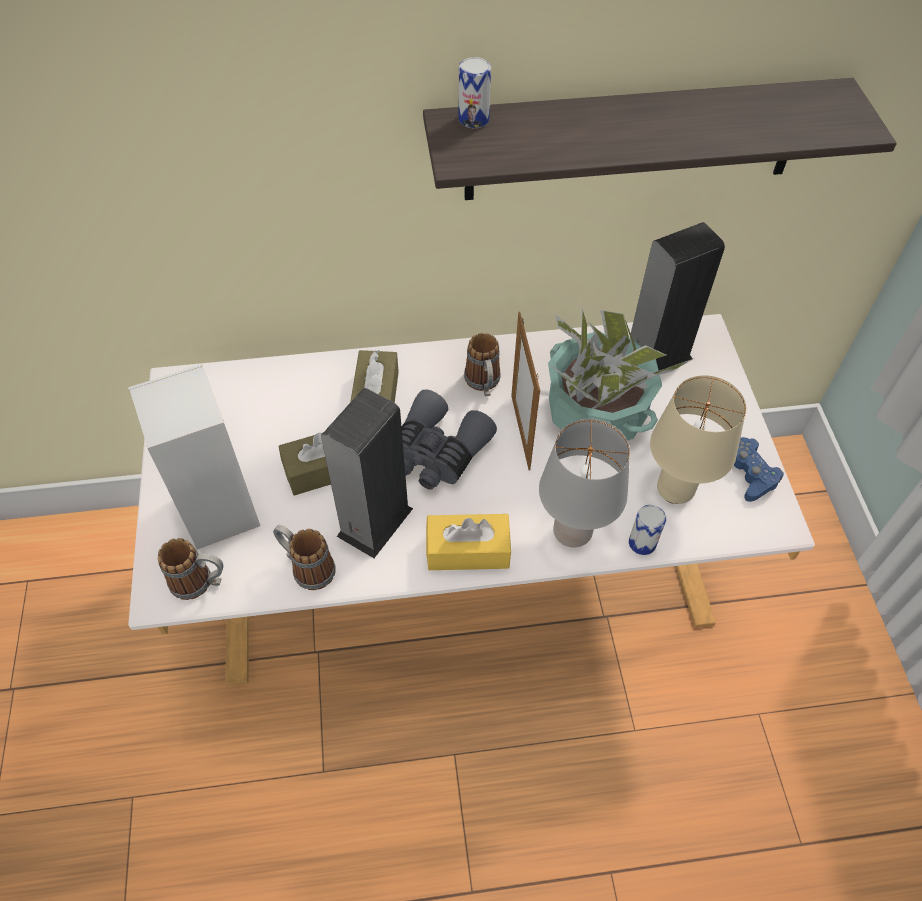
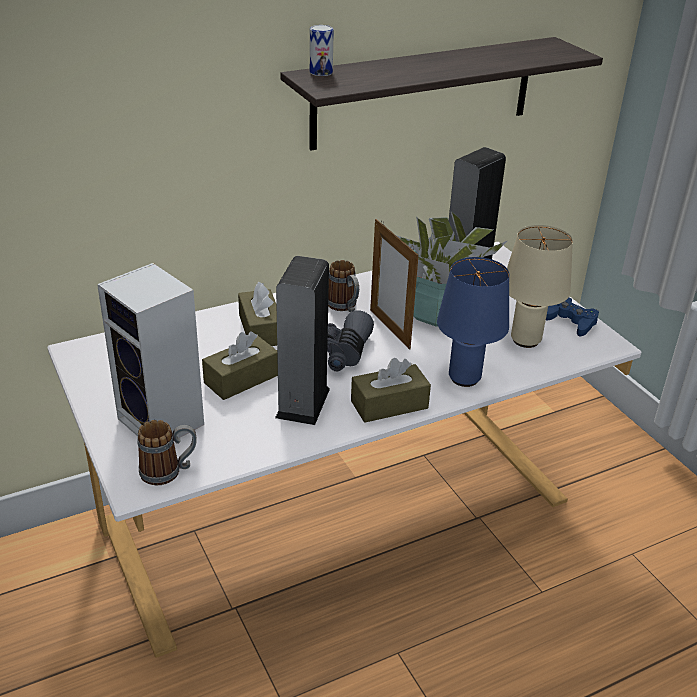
camera: 20 degrees left, 20 degrees down
(307, 567) = (260, 442): mug -> none
(468, 550) = (389, 404): yellow tissue box -> brown tissue box
(572, 531) = (464, 377): grey table lamp -> blue table lamp
(642, 543) = (520, 373): can -> none

